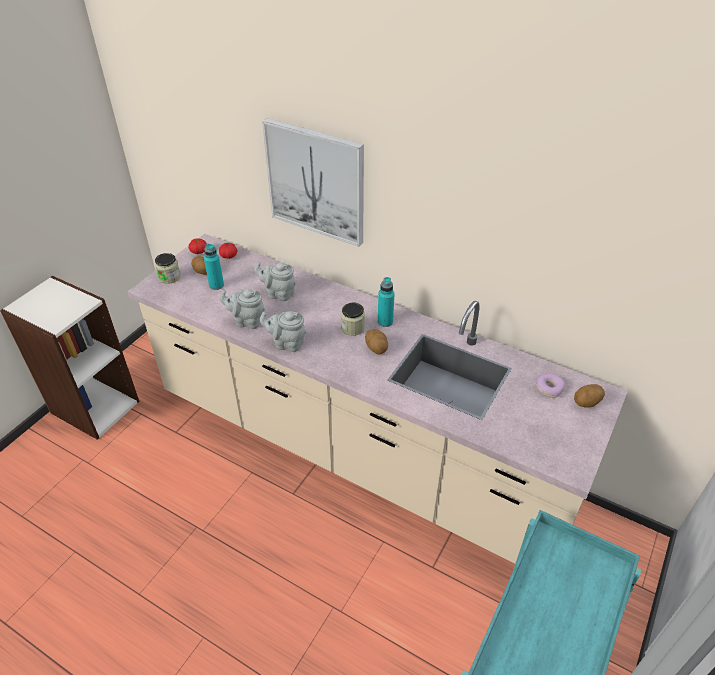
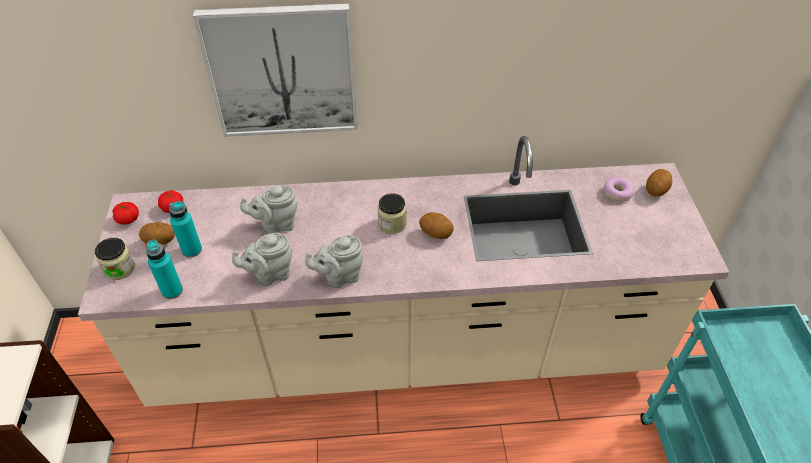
camera: 35 degrees left, 5 degrees up
(385, 322) = (417, 201): turquoise bottle -> turquoise bottle (172, 291)

